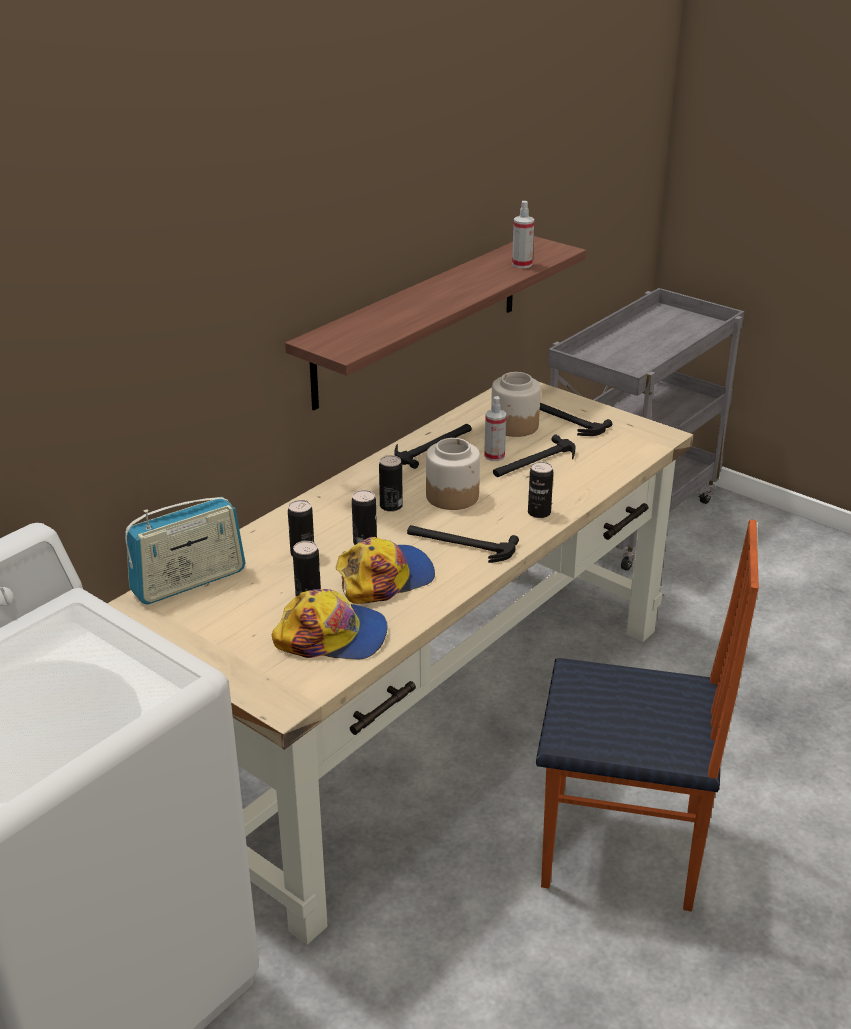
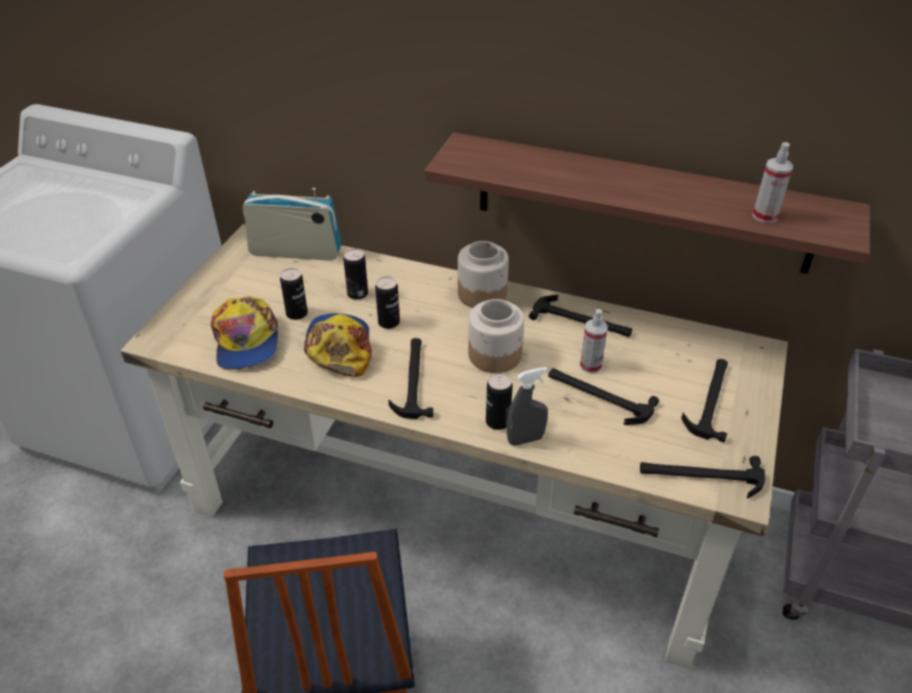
camera: 70 degrees right, 10 degrees up
(189, 582) = (296, 252): radio -> radio turned 150 degrees clockwise
(385, 577) = (339, 347): cap -> cap turned 135 degrees counterclockwise
(391, 506) = (456, 322): can -> none
(514, 425) = (665, 365): jar -> jar (482, 293)
(567, 505) = (525, 439): none -> grey spray bottle
(639, 444) = (701, 476): none -> hammer

